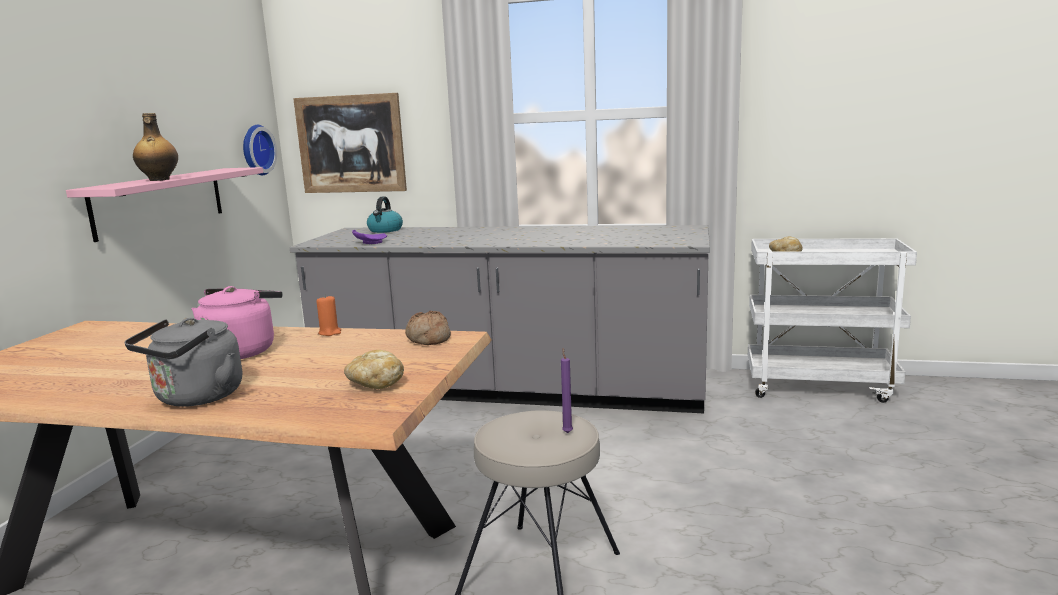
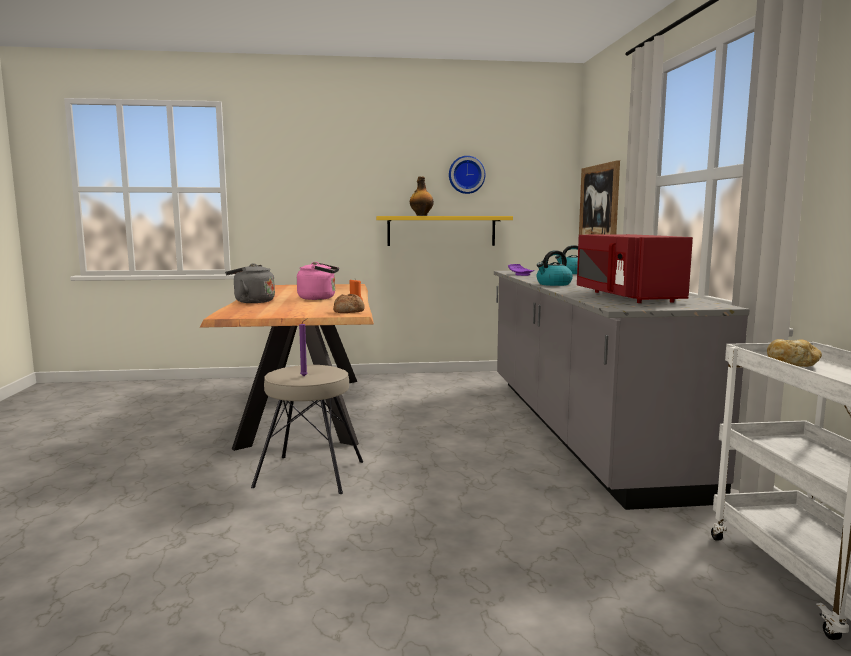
camera: 70 degrees right, 5 degrees down
(160, 201) = (441, 231): pink shelf -> yellow shelf
(256, 150) = (544, 206): wall clock -> wall clock (466, 175)
(375, 384) = (268, 312): bread -> none
(491, 242) = (553, 284): none -> kettle
(618, 236) = (625, 296): none -> red microwave

